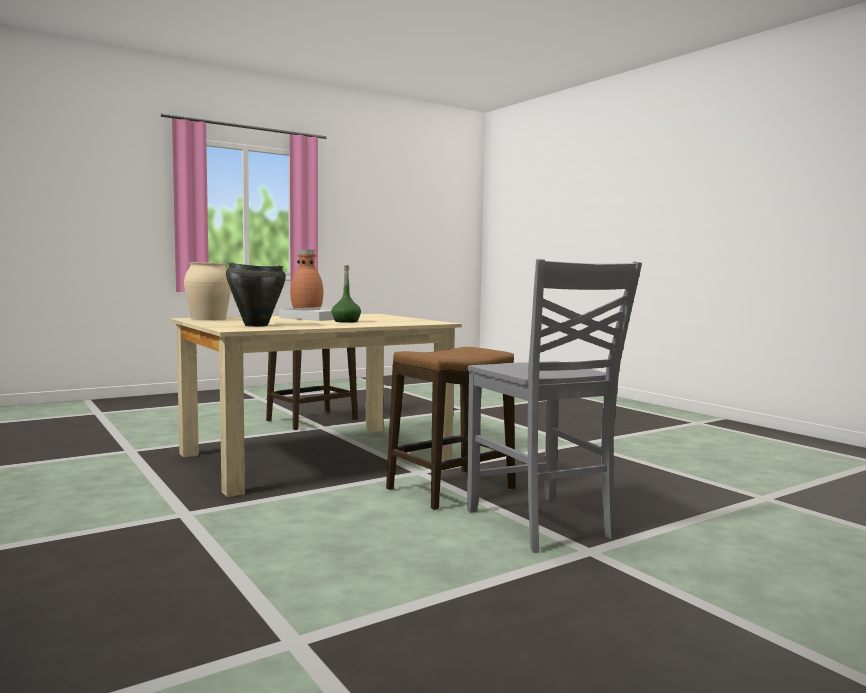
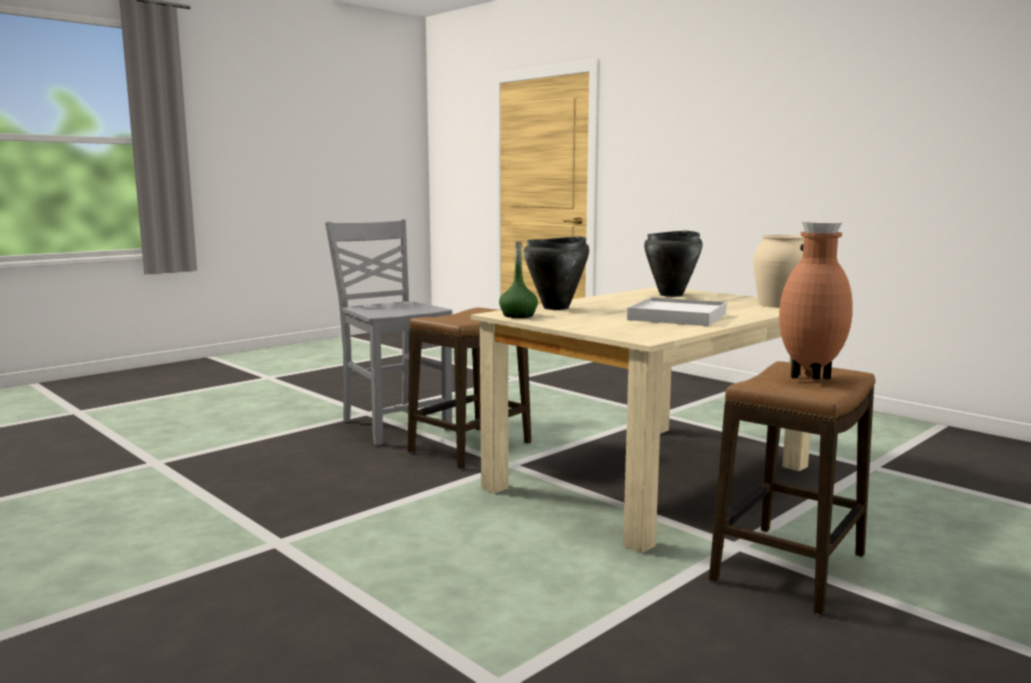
camera: 170 degrees right, 5 degrees up
(346, 321) = (614, 308): green bottle -> green bottle (518, 315)
(389, 323) = (556, 308): none -> black cooking pot

